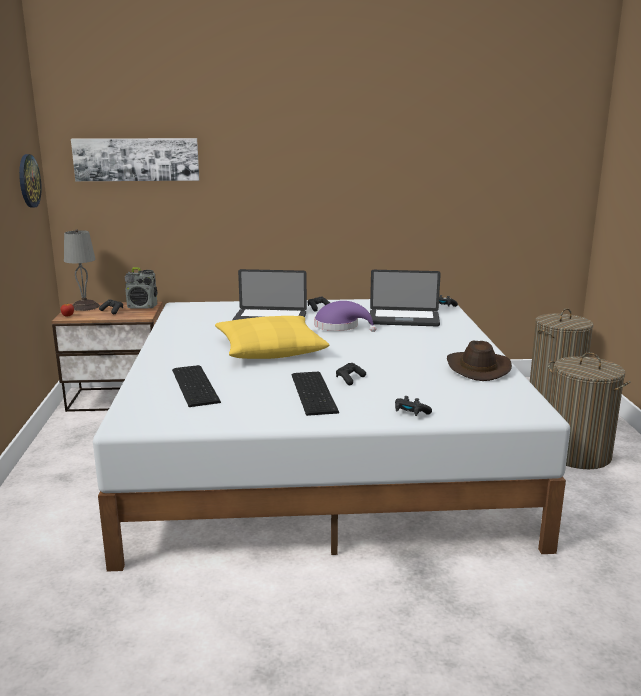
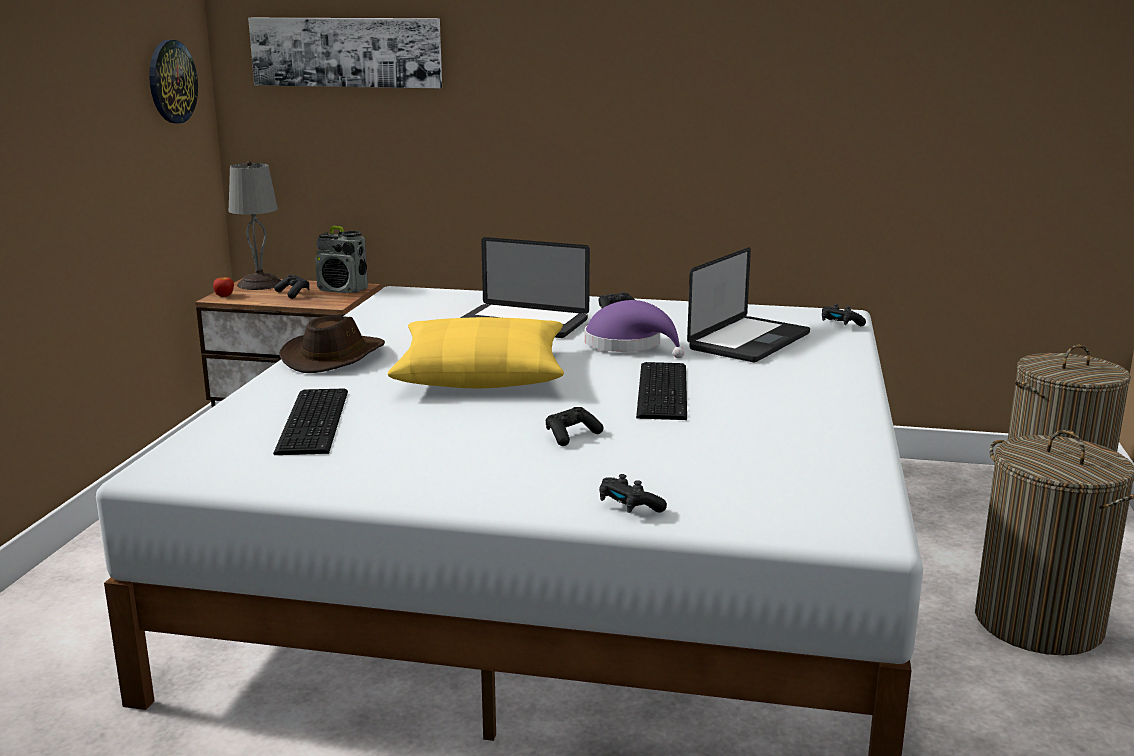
camera: 15 degrees right, 0 degrees up
(315, 392) = (495, 452): keyboard -> keyboard (665, 390)
(403, 319) = (749, 341): laptop -> laptop turned 75 degrees counterclockwise
(477, 368) = (816, 438): brown hat -> brown hat (334, 357)

